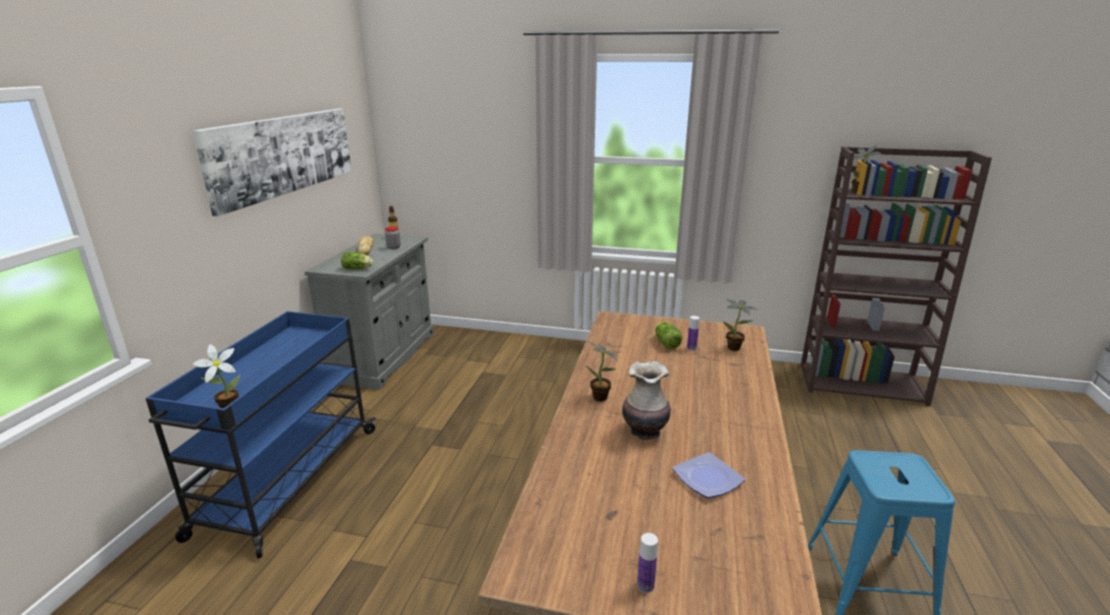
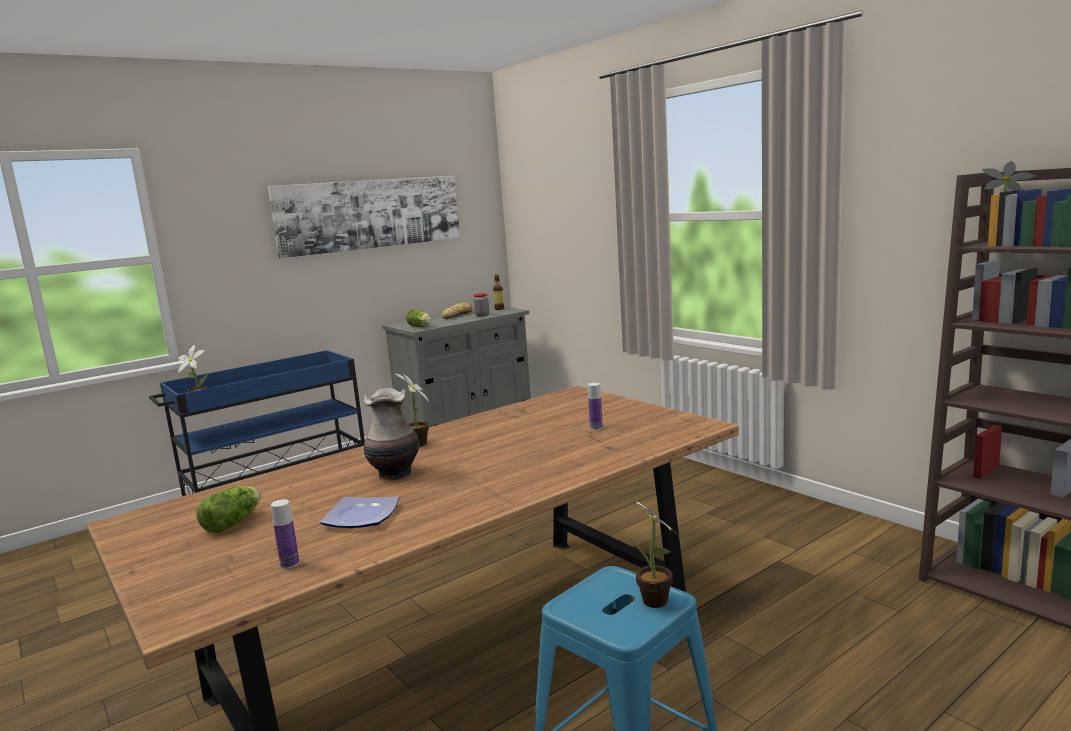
camera: 40 degrees right, 10 degrees down
(645, 586) = (164, 556): bottle -> bottle (290, 564)
(666, 342) = (581, 418): lettuce -> lettuce (234, 522)
(735, 348) = (646, 436): potted plant -> potted plant (656, 603)

